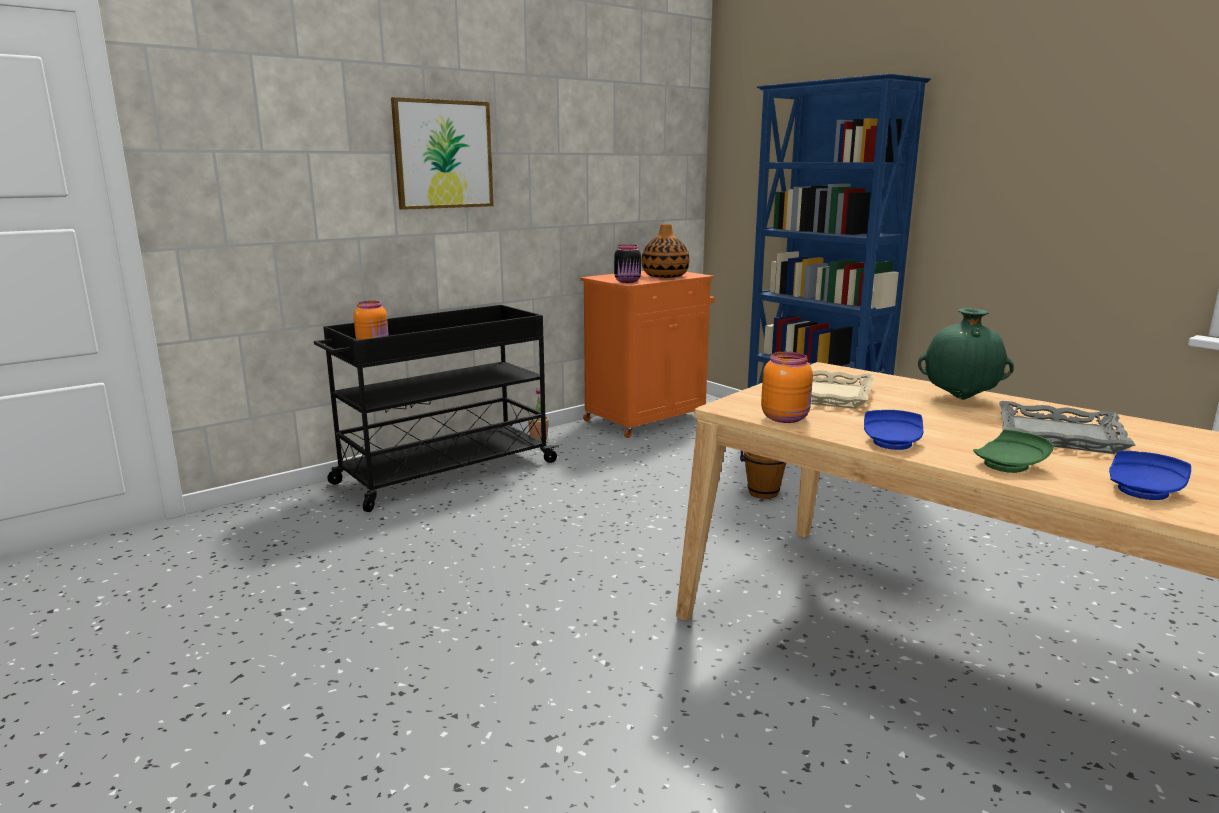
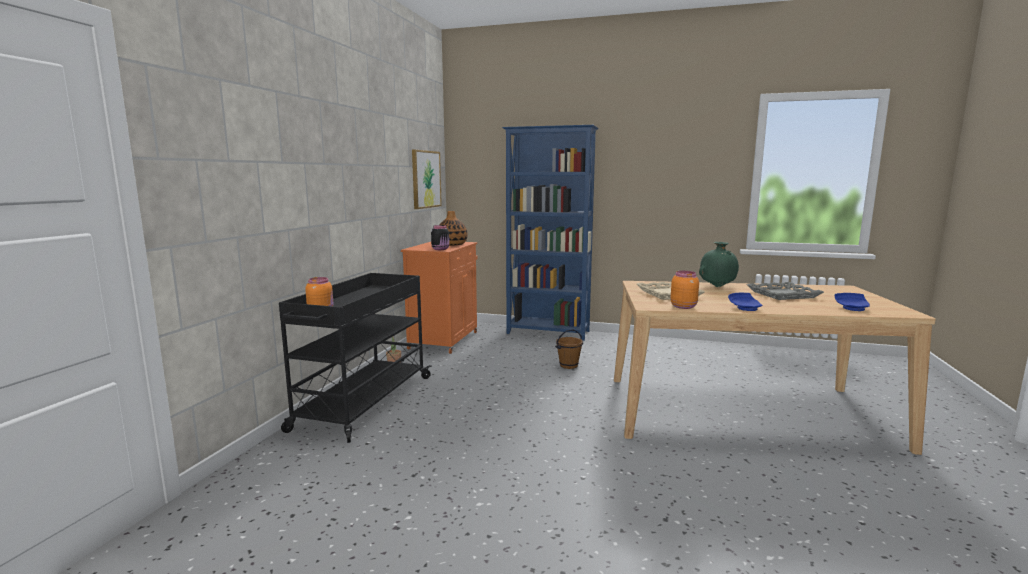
camera: 35 degrees left, 5 degrees down
(443, 154) = (333, 165): picture -> picture (425, 179)
(1010, 465) = (800, 308): green plate -> none

